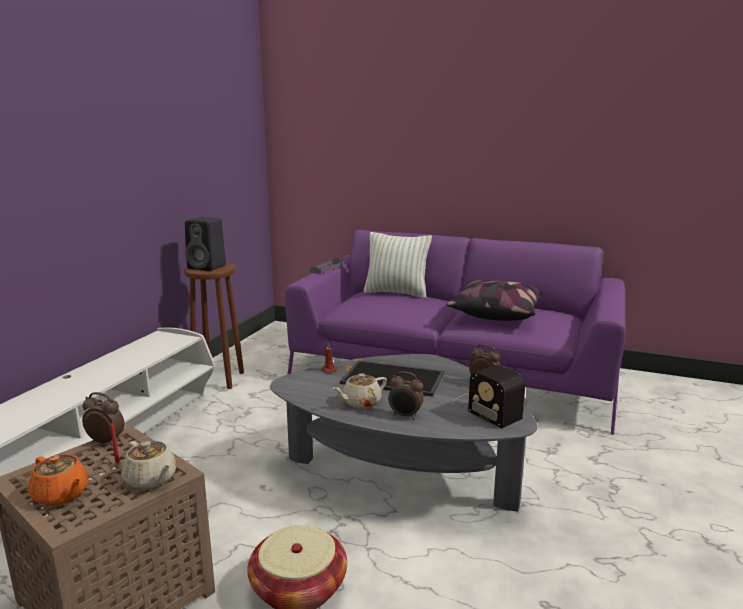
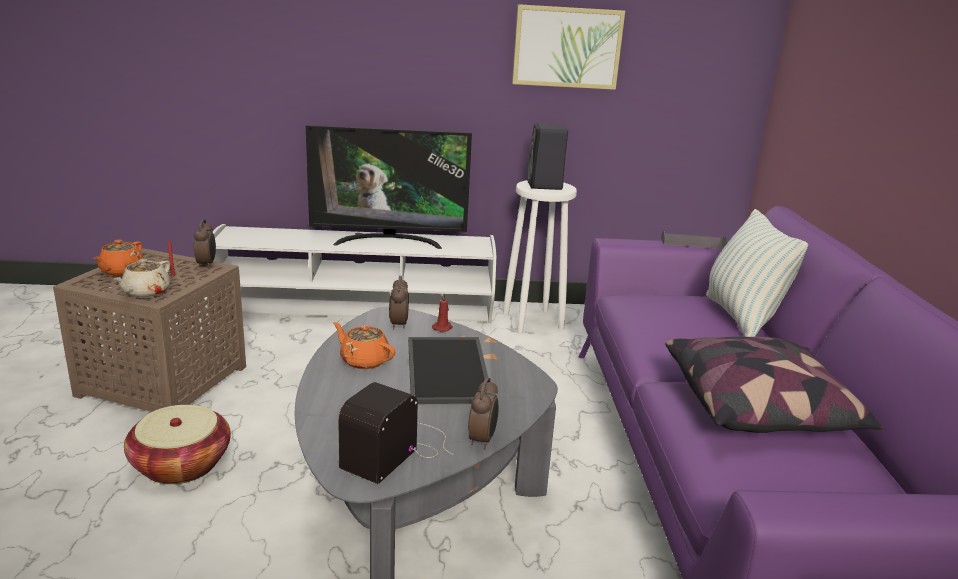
camera: 65 degrees right, 5 degrees up
(108, 366) = (389, 241): none -> television
(174, 156) = (567, 47): none -> picture
(218, 379) = (534, 320): brown stool -> white stool
(360, 403) = (364, 361): beige teapot -> orange teapot
(405, 416) = (343, 393): alarm clock -> alarm clock (398, 325)

